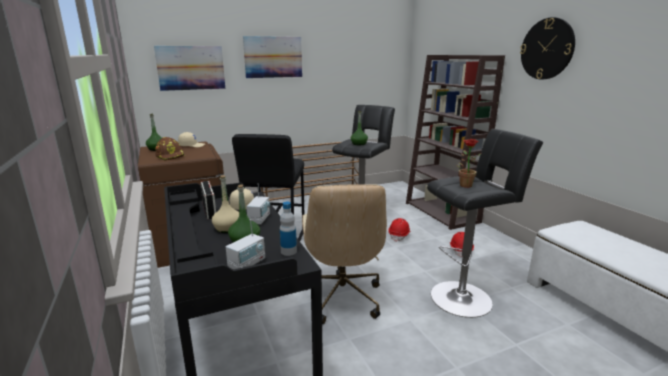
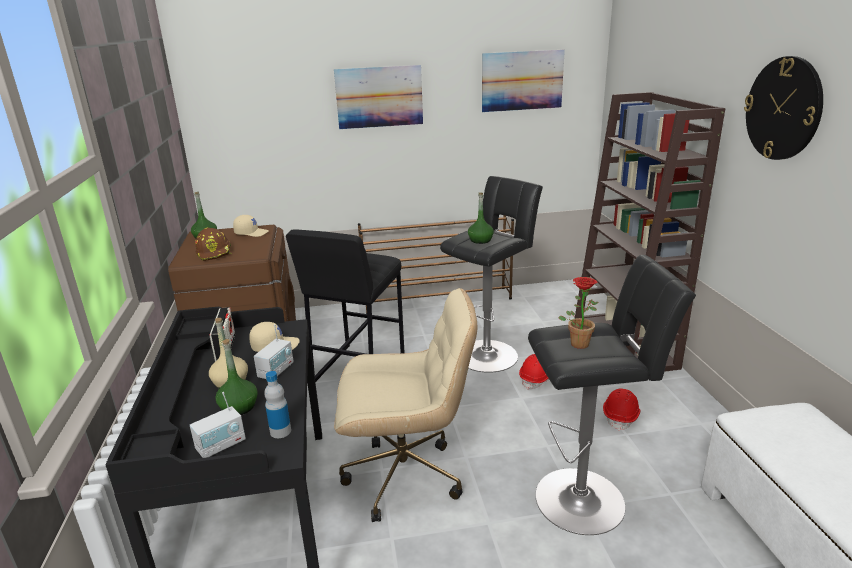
camera: 15 degrees right, 5 degrees up
(191, 68) = (262, 118): picture -> picture (522, 81)
(342, 300) = (408, 477): beige office chair -> beige office chair turned 105 degrees counterclockwise

